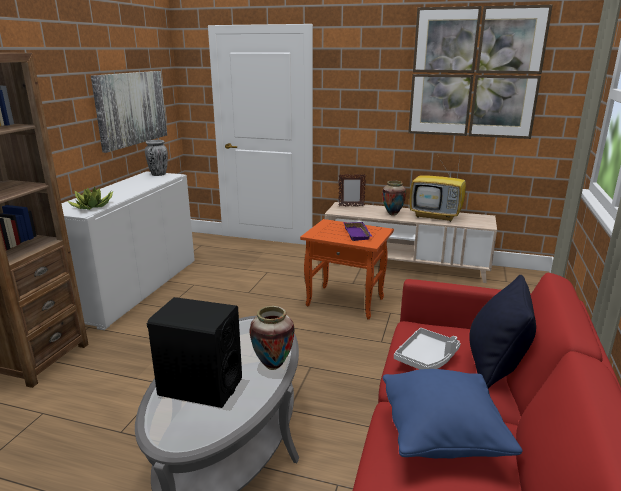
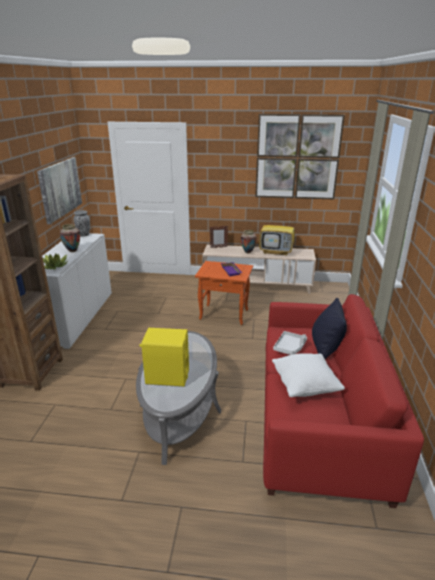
camera: 10 degrees left, 5 degrees up
(200, 387) = (167, 377): black speaker -> yellow speaker
(273, 365) = (204, 360): vase -> vase (72, 251)
(442, 436) = (305, 386): blue pillow -> white pillow

